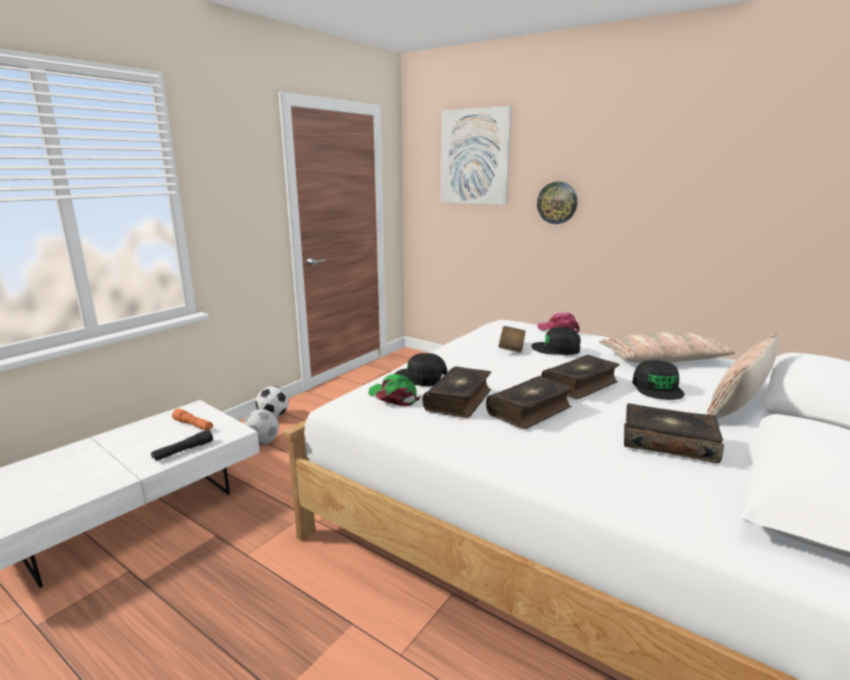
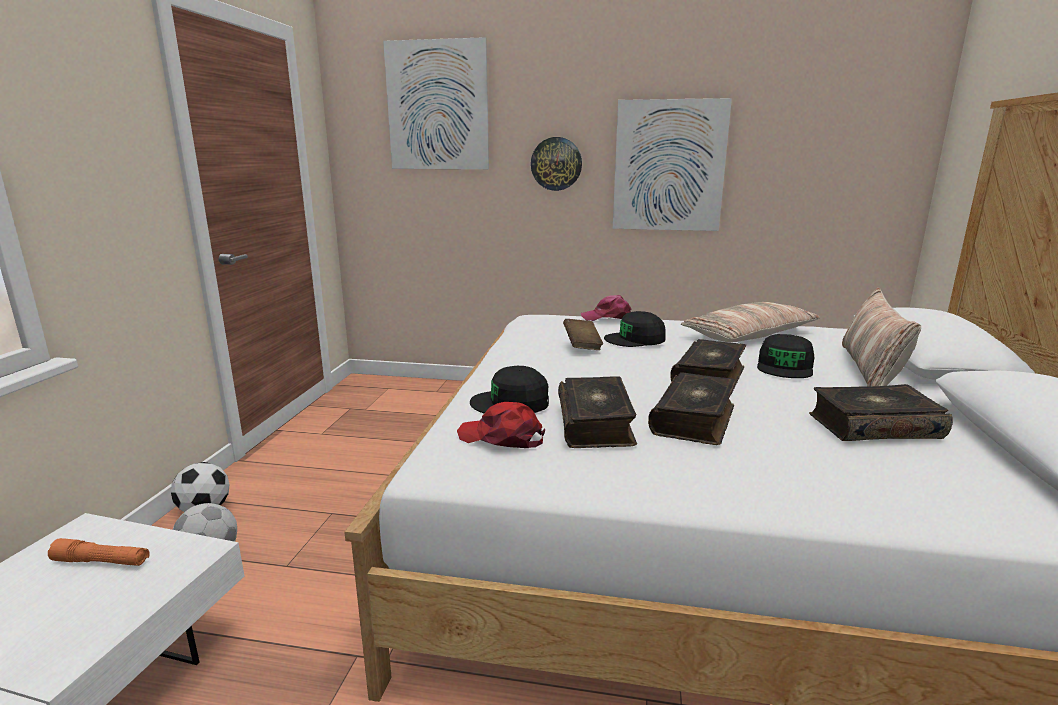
camera: 25 degrees left, 0 degrees up
(183, 451) = (112, 616): black flashlight -> none
(393, 397) = (502, 437): green cap -> red cap
(649, 208) = (669, 166): none -> picture
(657, 388) = (785, 366): black cap -> black cap turned 45 degrees clockwise

